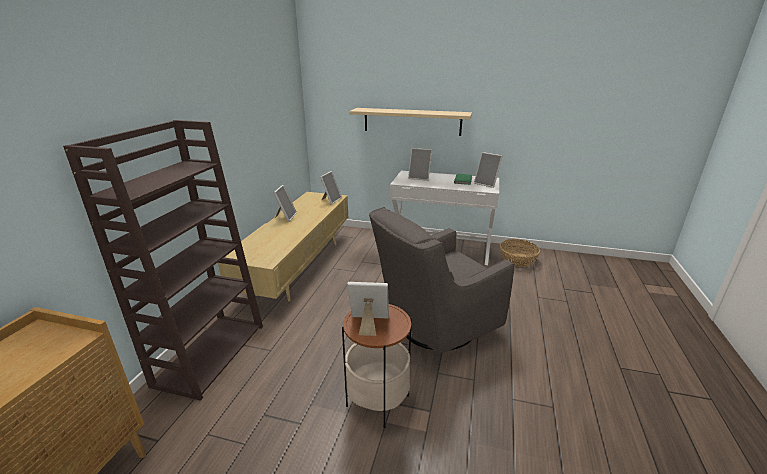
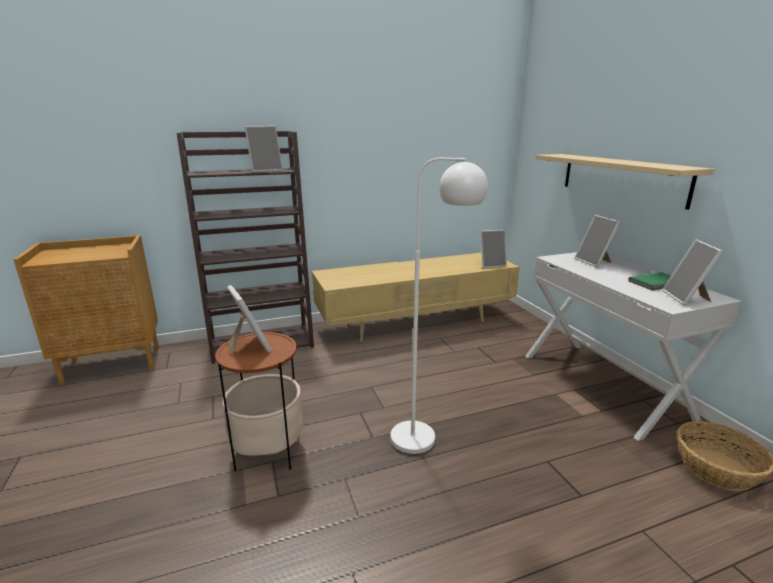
camera: 55 degrees right, 5 degrees down
(285, 217) = (421, 263): picture frame -> picture frame (266, 170)
(434, 326) = (426, 443): grey armchair -> white floor lamp

